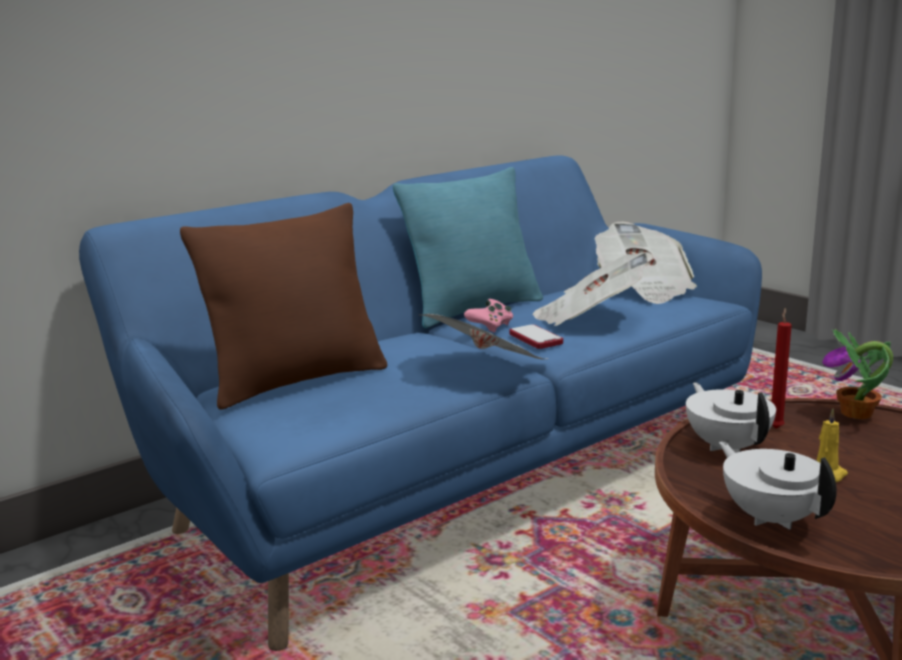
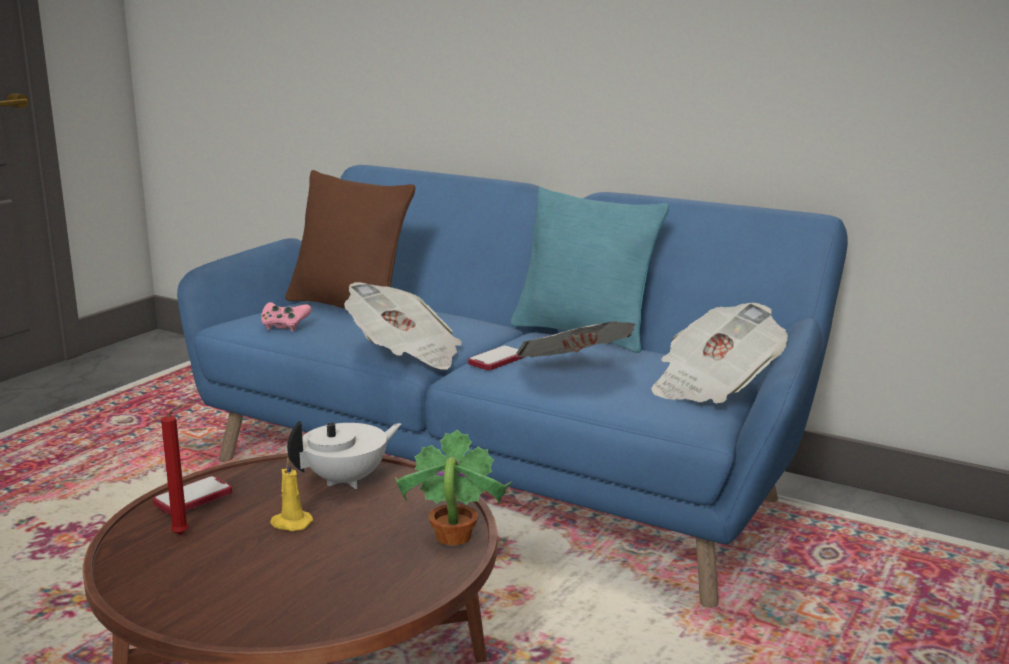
camera: 70 degrees right, 0 degrees up
(490, 327) = (521, 342): pink game controller -> pink game controller (284, 327)
(771, 517) = (193, 498): white teapot -> phone
(776, 427) = (404, 500): red candle -> red candle (183, 534)

